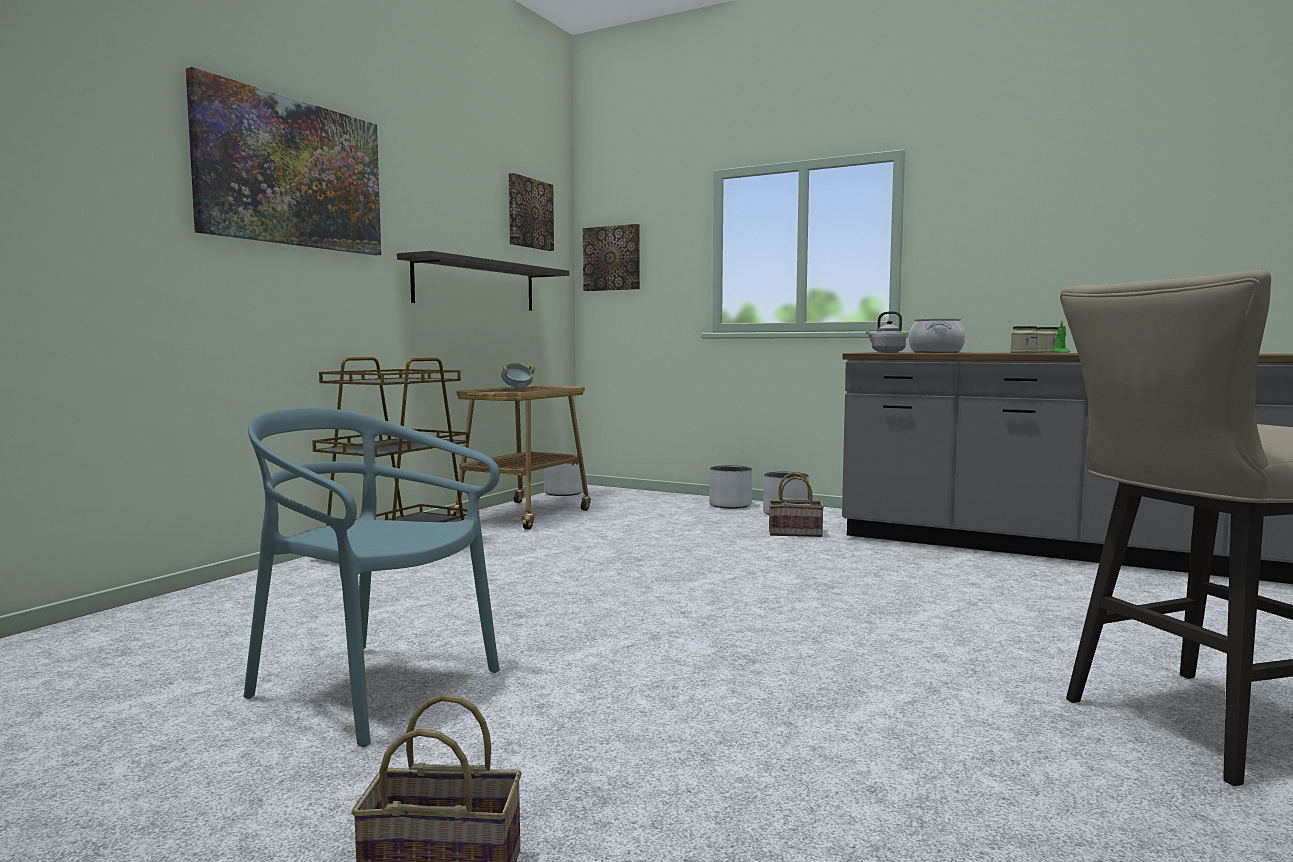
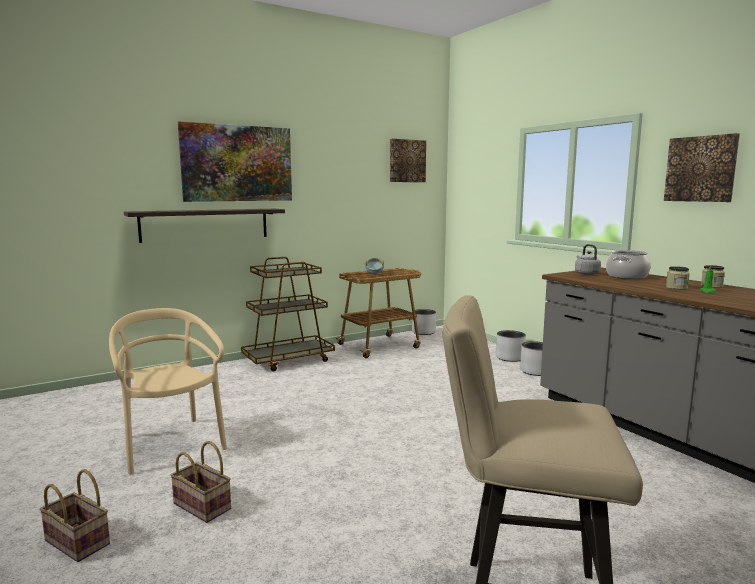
camera: 30 degrees right, 5 degrees up
(372, 688) = (170, 444): turquoise chair -> beige chair
(476, 285) = (362, 209): shelf -> shelf (205, 224)
(612, 258) = (464, 185): picture -> picture (701, 169)
(796, 533) = (516, 389): basket -> basket (204, 506)

